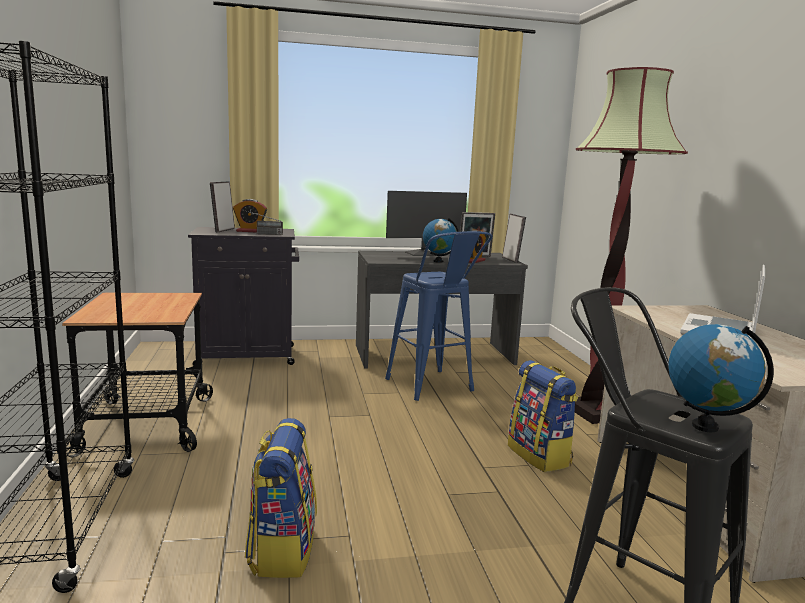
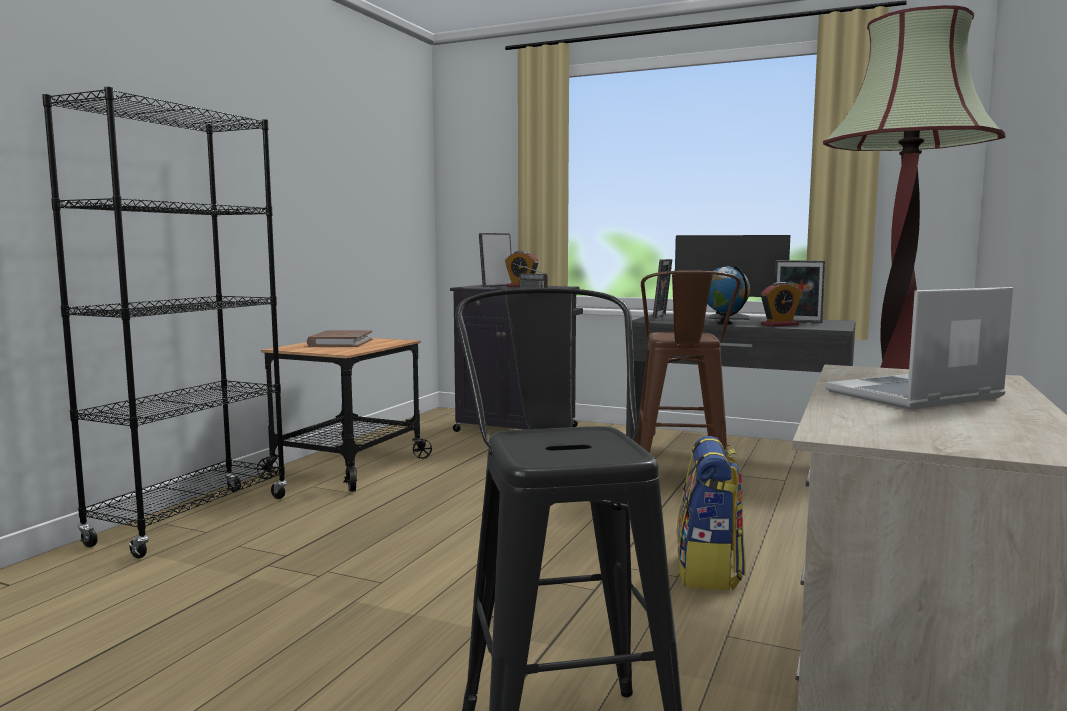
camera: 35 degrees right, 5 degrees down
(130, 303) = (340, 343): none -> brown book
(282, 550) = (311, 576): backpack -> none
(433, 388) = (679, 485): blue stool -> brown stool
(511, 260) = (845, 326): picture frame -> picture frame (662, 316)
(705, 426) = (560, 455): globe -> none

